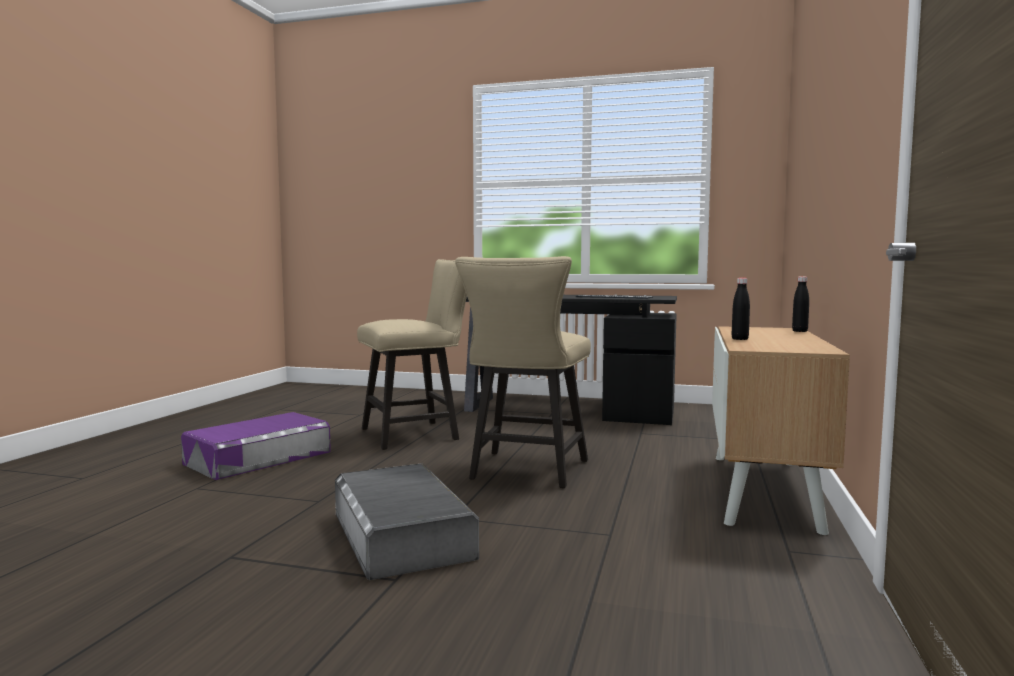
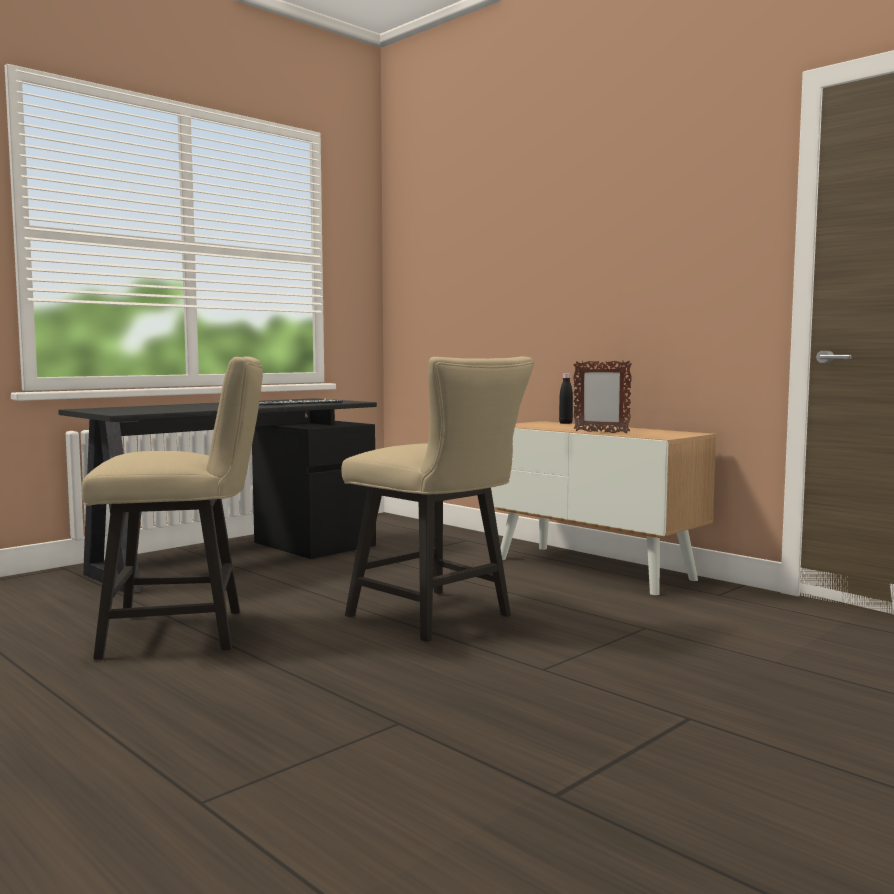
camera: 60 degrees left, 0 degrees up
(258, 458) = (104, 740): purple storage box -> none
(402, 535) = (571, 698): grey storage box -> none
(417, 434) = (186, 632): beige chair -> beige chair turned 75 degrees clockwise
(740, 339) = (601, 432): black bottle -> picture frame

